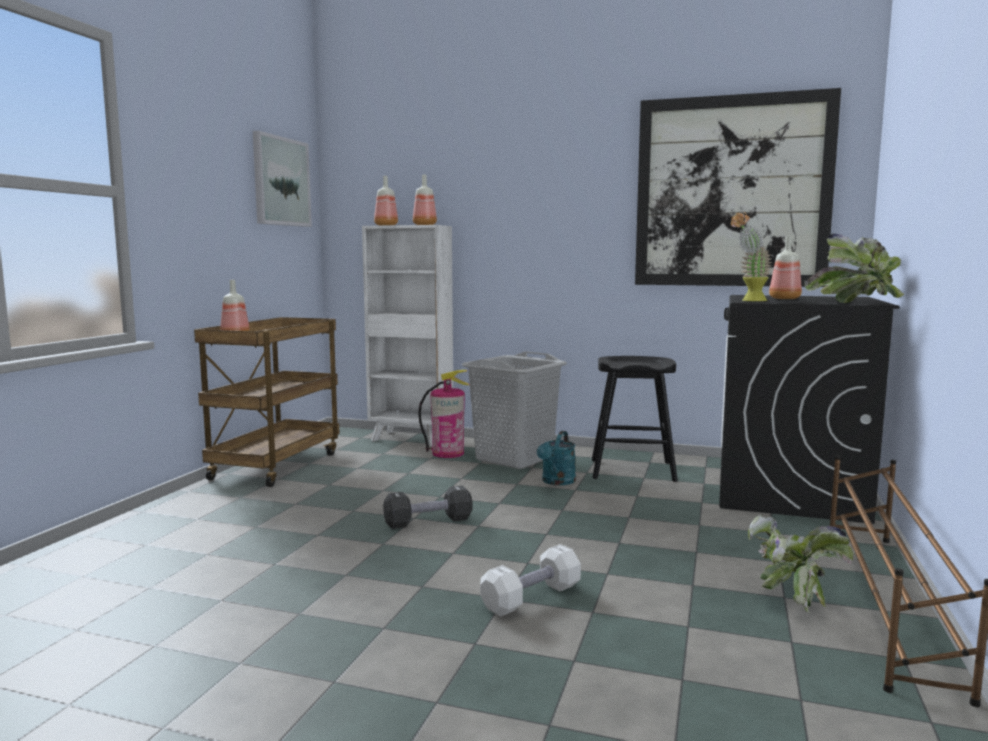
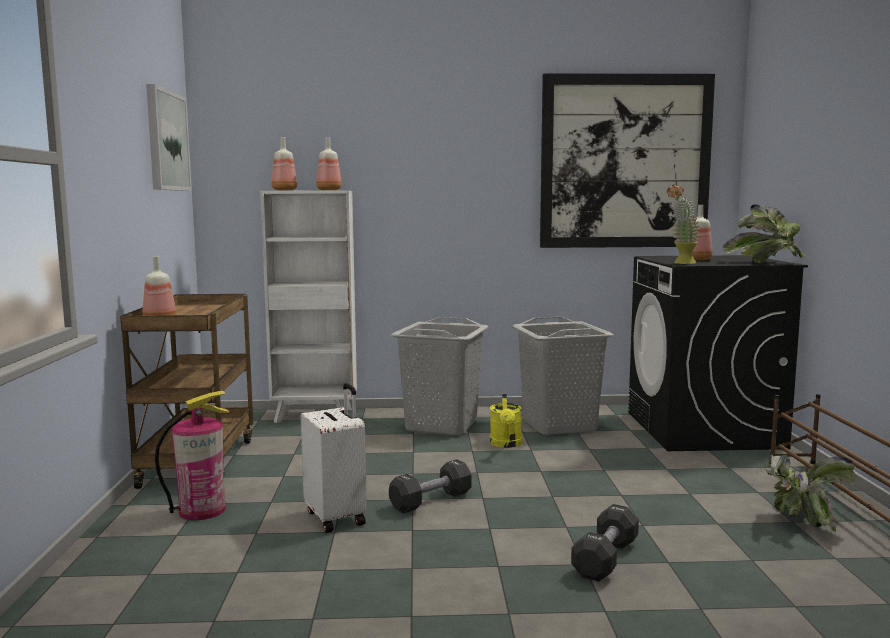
camera: 20 degrees left, 0 degrees up
(332, 524) = (337, 517): none -> white suitcase
(448, 453) = (371, 427): fire extinguisher -> fire extinguisher (202, 510)
(531, 598) = (605, 559): white dumbbell -> black dumbbell
(556, 482) = (506, 444): turquoise watering can -> yellow watering can
(632, 470) = (559, 425): black stool -> grey laundry basket

